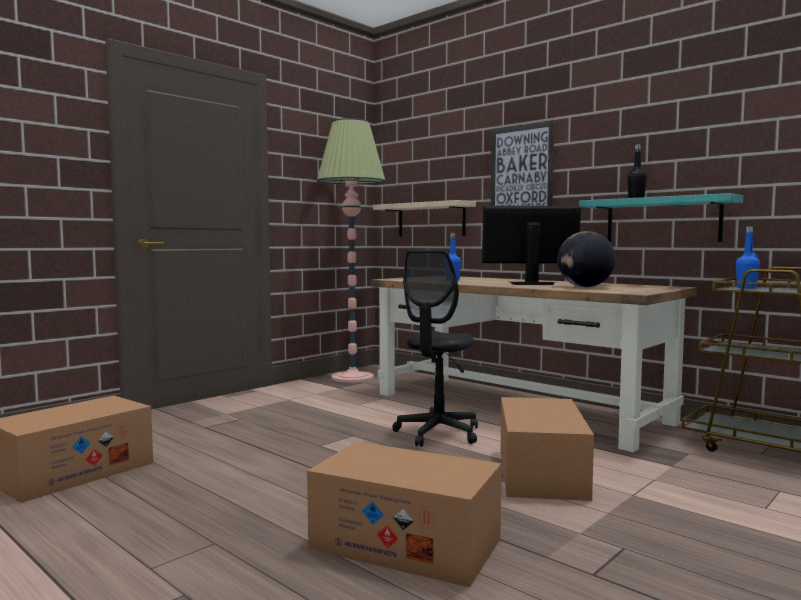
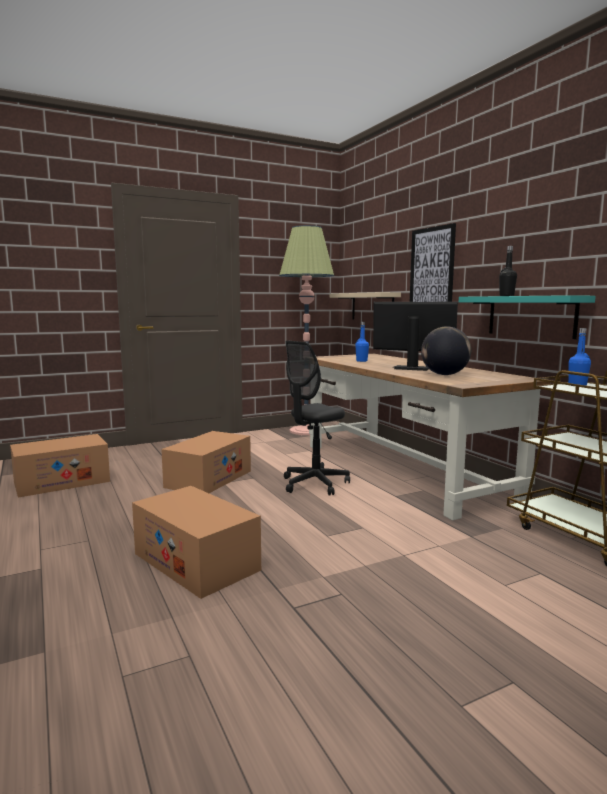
camera: 20 degrees right, 5 degrees up
(541, 473) = (353, 526): cardboard box -> cardboard box (209, 479)

